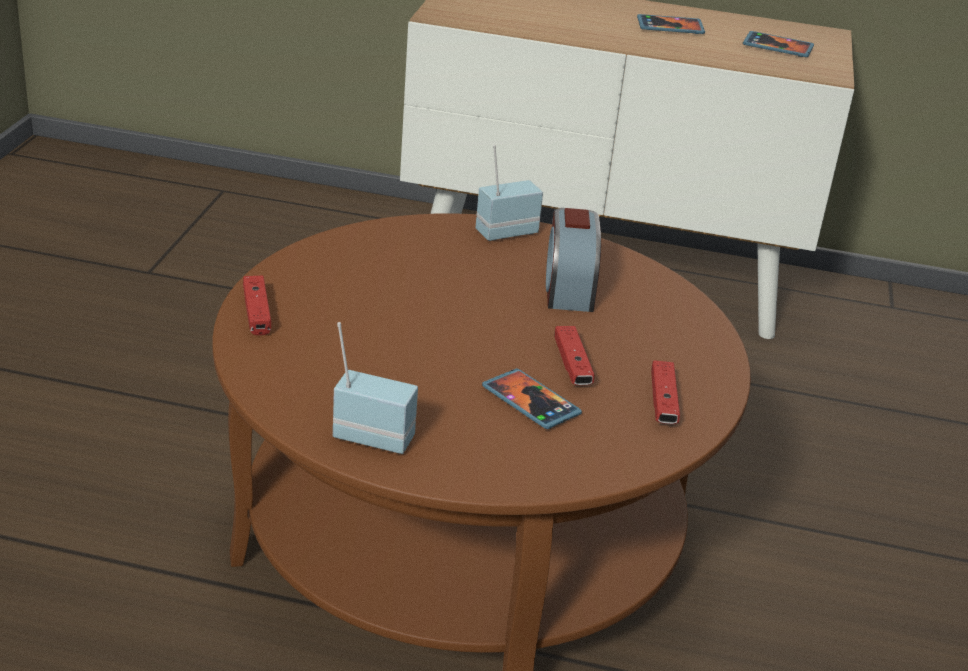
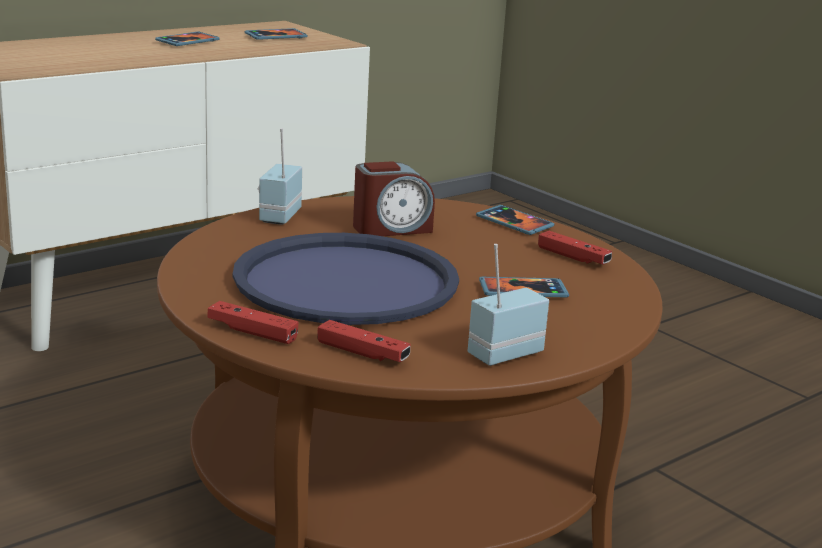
camera: 50 degrees left, 10 degrees down
(414, 313) = (346, 281): none -> blue tray
(568, 289) = (391, 228): alarm clock -> alarm clock turned 60 degrees counterclockwise
(572, 365) = (493, 263): red game controller -> red game controller (362, 353)
(698, 342) = (514, 223): none -> phone

